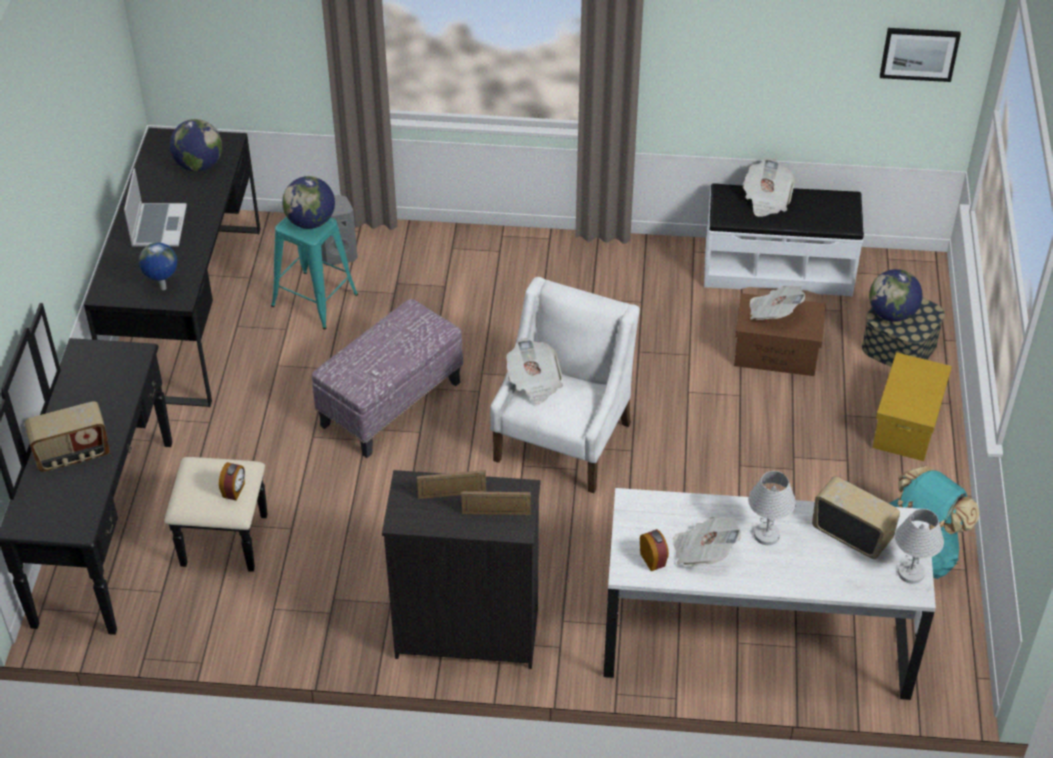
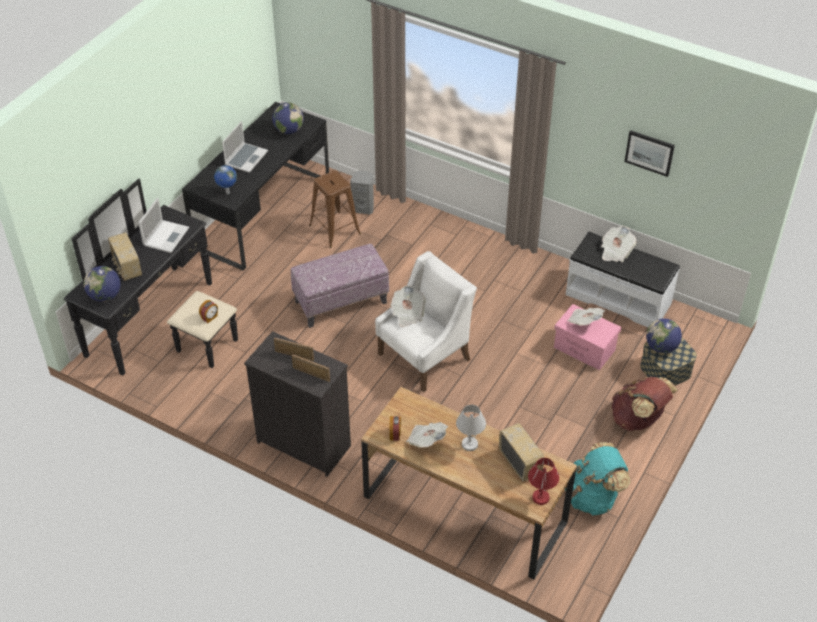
camera: 25 degrees right, 0 degrees up
(72, 455) = (126, 267): radio -> radio turned 60 degrees clockwise
(106, 385) = (166, 236): none -> laptop
(311, 222) = (335, 181): globe -> globe (105, 296)
(314, 300) = (334, 229): turquoise stool -> brown stool
(756, 639) = (465, 509): white desk -> brown desk
(777, 353) = (585, 348): brown storage box -> pink storage box
(906, 426) = (638, 419): yellow storage box -> brown backpack
(910, 573) = (540, 497): white table lamp -> red table lamp
(919, 53) = (723, 185): picture -> picture (649, 152)

